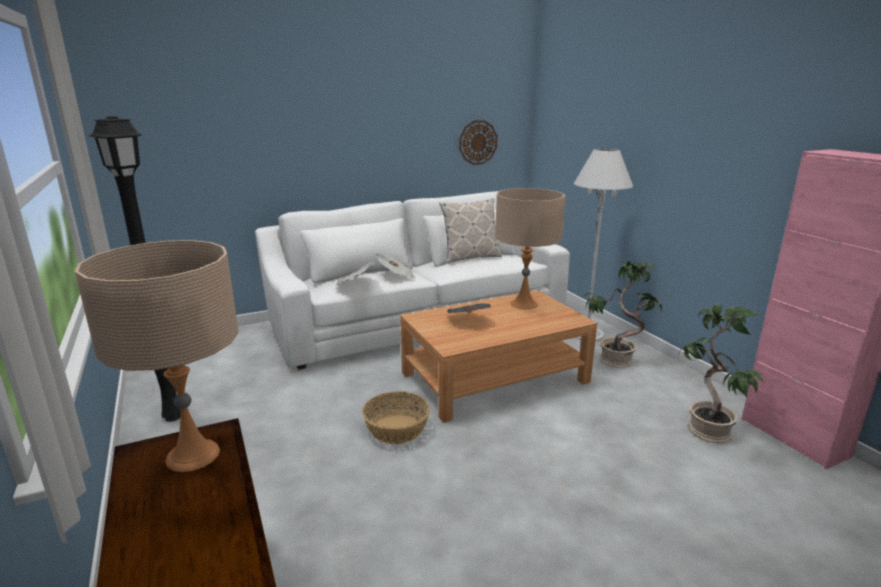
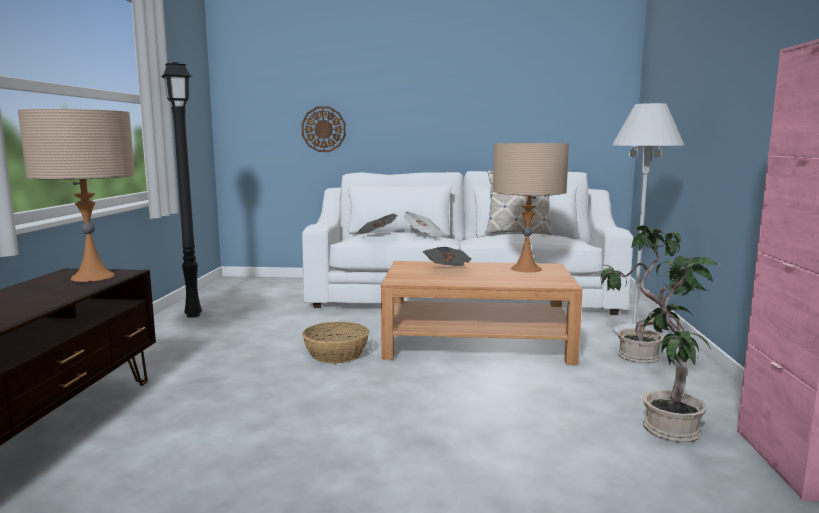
camera: 30 degrees right, 10 degrees down
(478, 142) = (564, 121): wall clock -> wall clock (323, 129)

